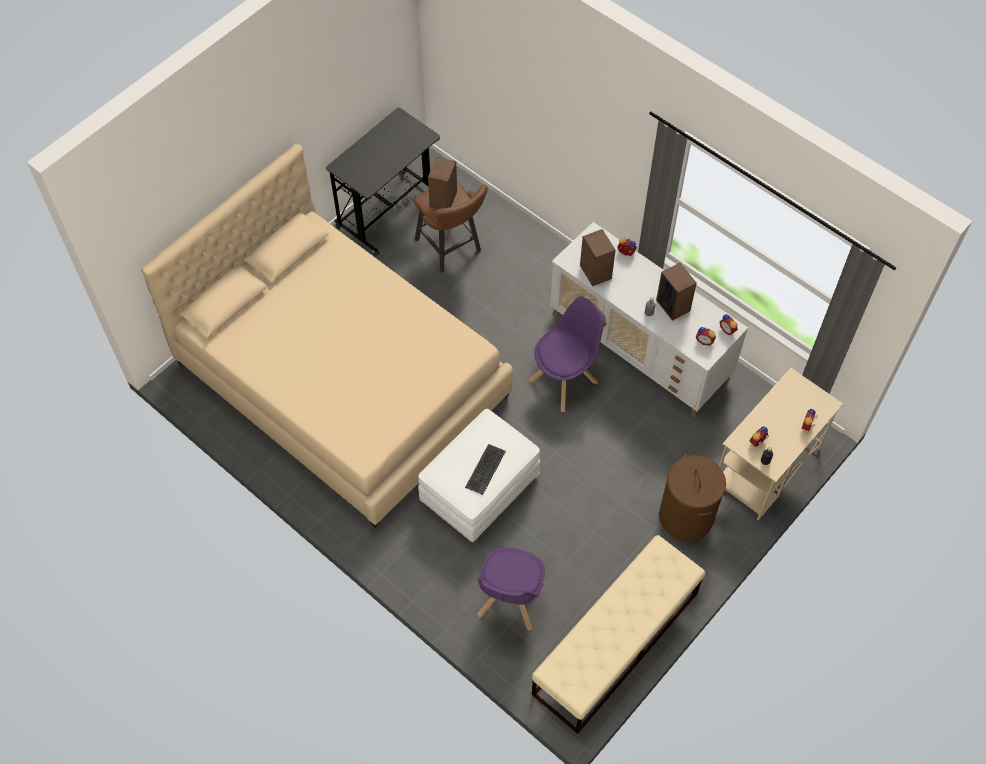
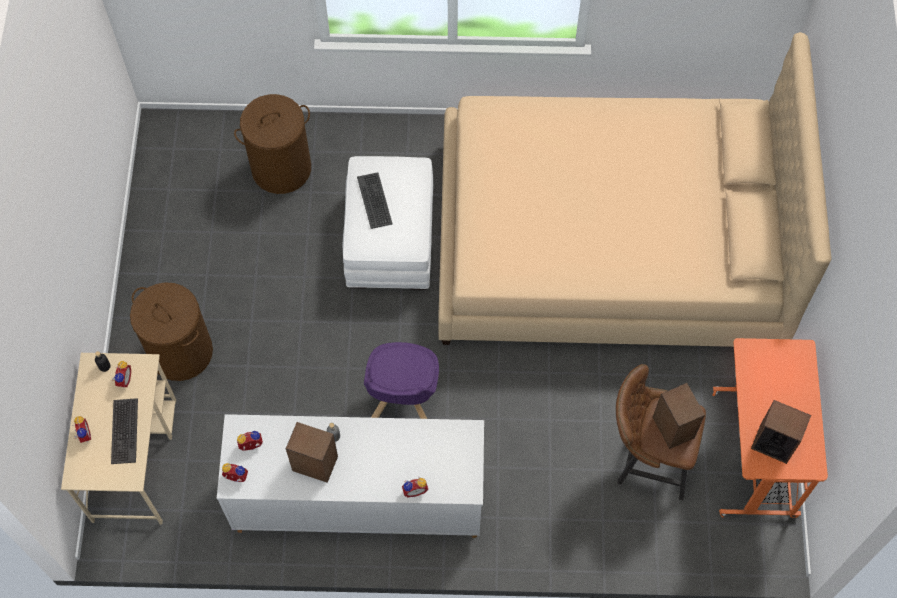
camera: 140 degrees right, 5 degrees up
(389, 212) = (754, 454): black desk -> orange desk
(510, 601) = (281, 168): purple chair -> brown laundry basket
(595, 272) = (427, 441): speaker -> speaker (773, 443)
(615, 643) = (165, 198): beige bench -> none
(779, 410) = (124, 431): none -> keyboard

